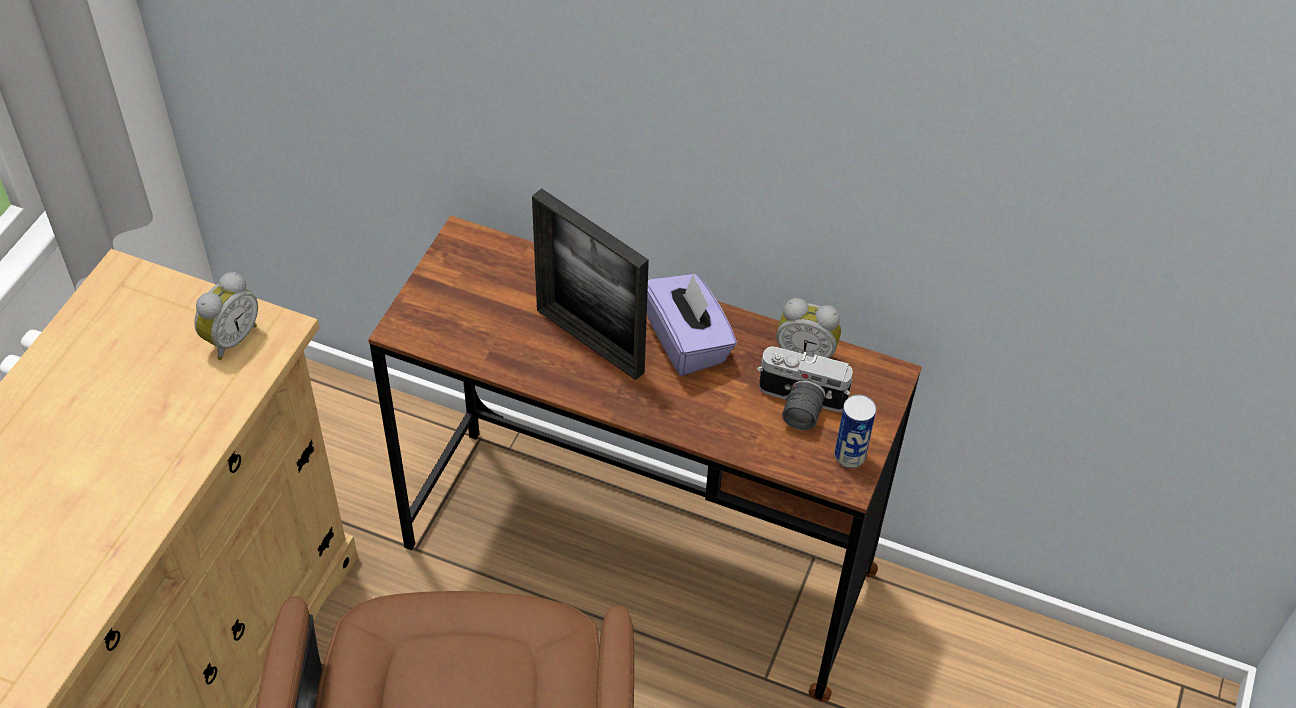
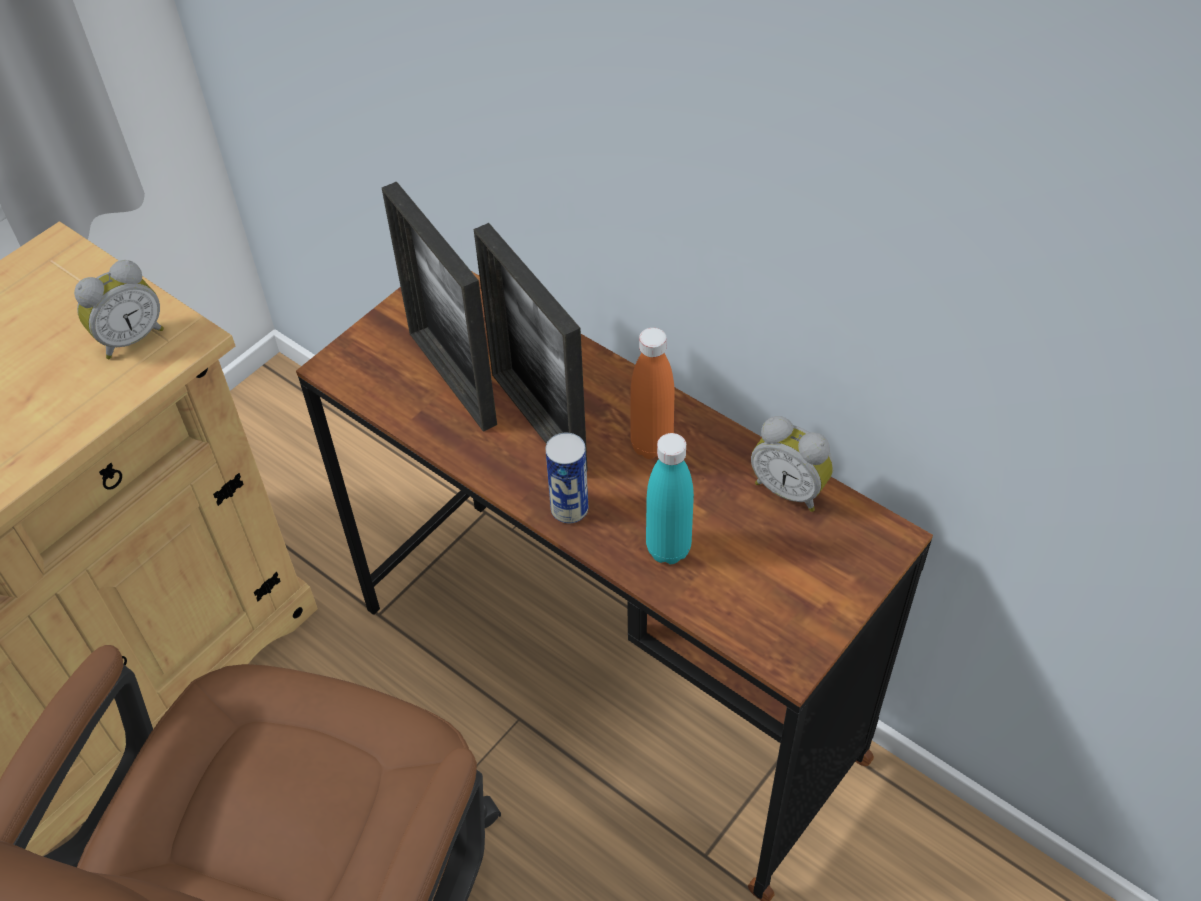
camera: 20 degrees right, 0 degrees up
(504, 319) = (452, 378): none -> picture frame
(687, 342) = (651, 445): purple tissue box -> orange bottle
(729, 419) = (668, 549): none -> turquoise bottle
(798, 406) = (758, 552): camera -> none
(849, 456) = (802, 629): can -> can (569, 509)

